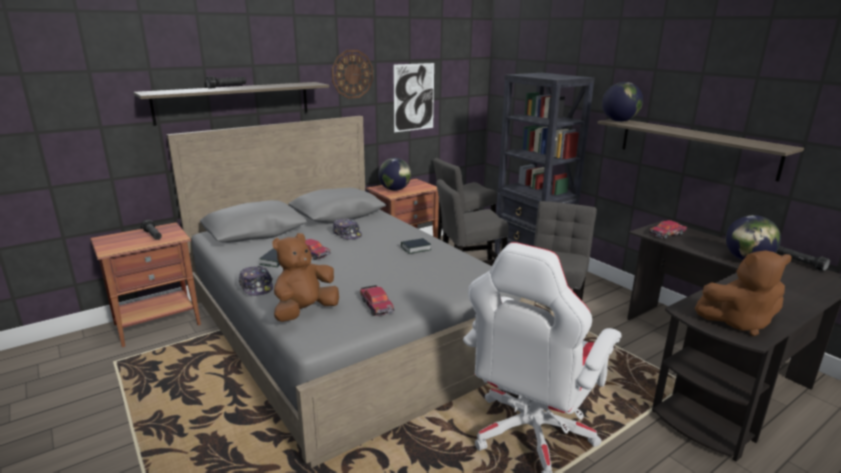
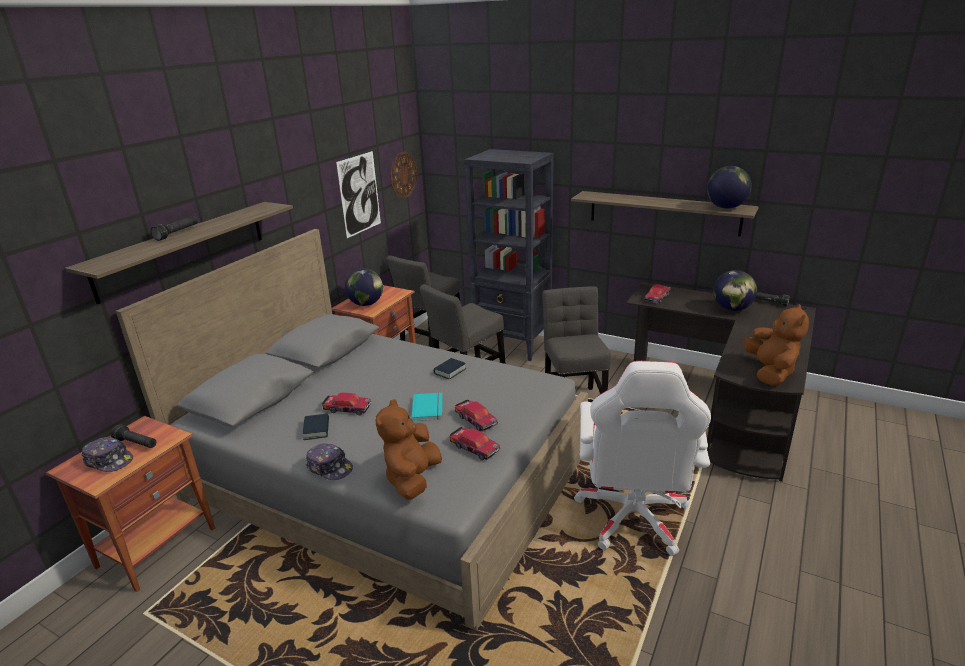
camera: 25 degrees left, 5 degrees up
(347, 234) = (362, 373): cap -> cap (109, 461)
(352, 74) = (299, 183): wall clock -> wall clock (403, 175)
(371, 268) = (429, 408): none -> turquoise book
(400, 286) = (476, 419): none -> toy car
(619, 121) = (589, 195): globe -> globe (726, 207)
(738, 322) = (770, 372): brown plush toy -> brown plush toy turned 60 degrees counterclockwise

